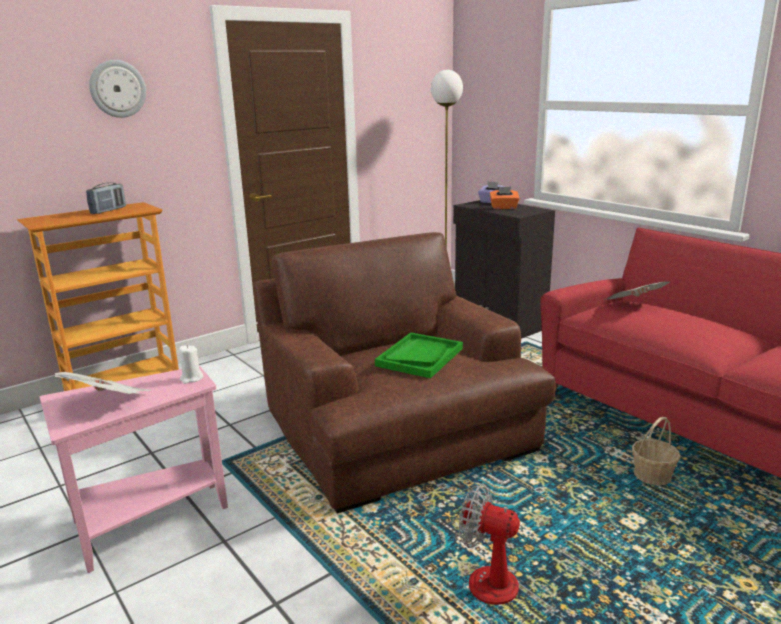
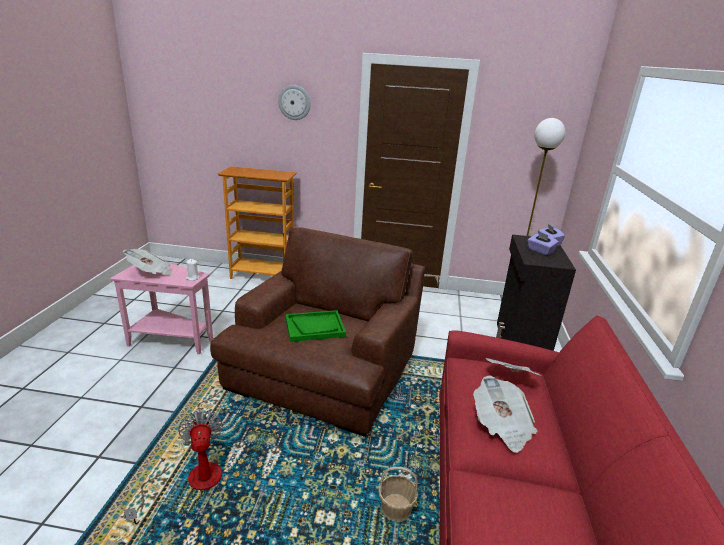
camera: 45 degrees right, 5 degrees up
(108, 210) = (268, 173): radio -> none
(504, 208) = (540, 251): orange tissue box -> purple tissue box
(698, 331) = (502, 426): none -> newspaper

